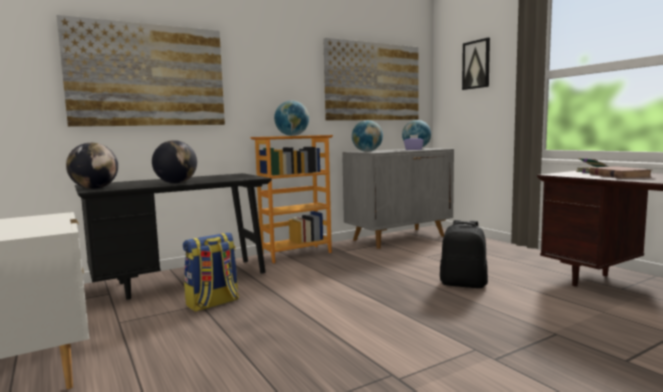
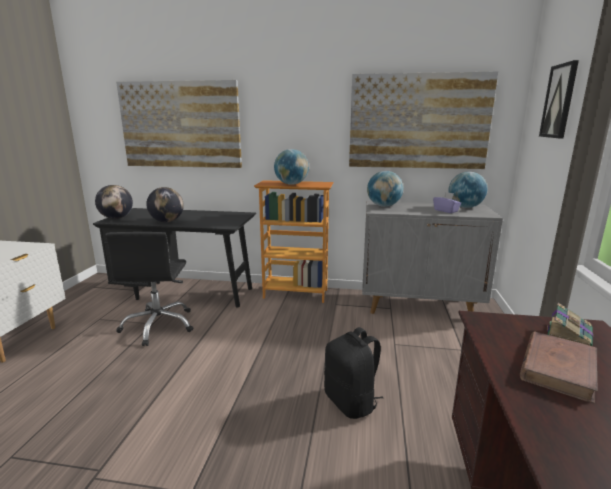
camera: 40 degrees right, 10 degrees up
(213, 303) = (159, 326): backpack -> black office chair

